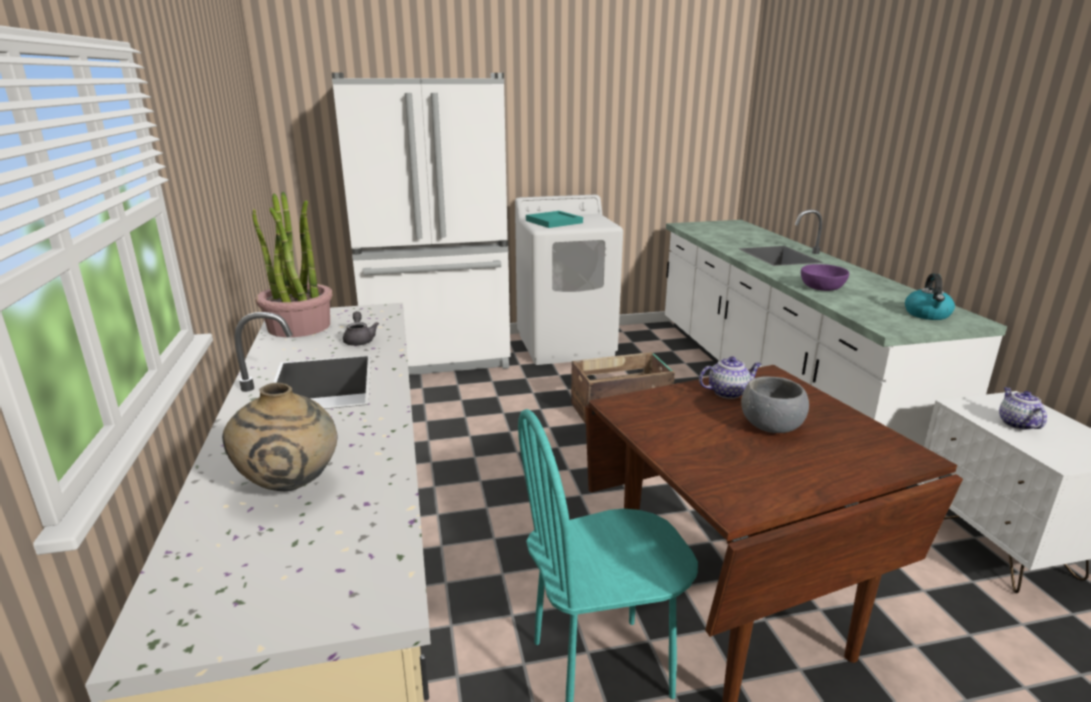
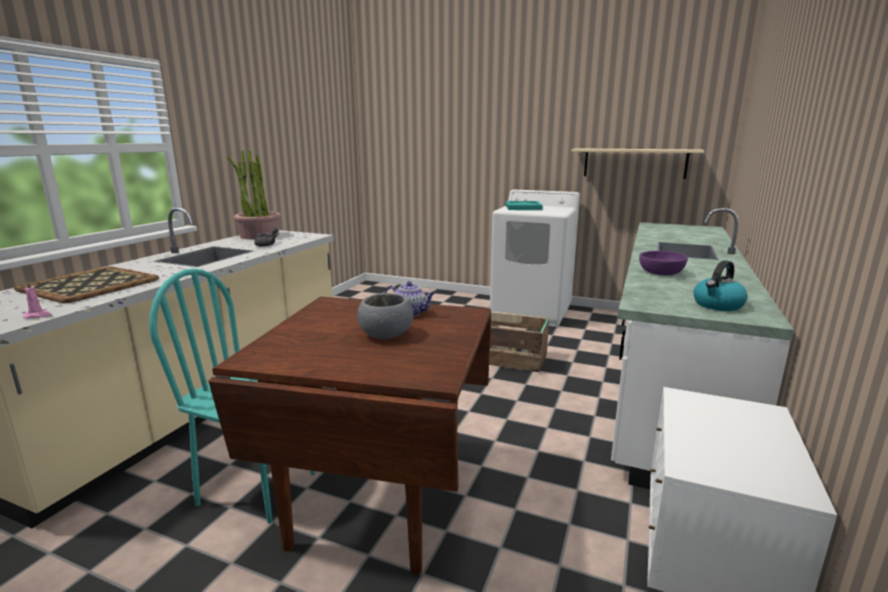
camera: 35 degrees right, 5 degrees down
(290, 486) = (90, 284): beige vase -> tray
(388, 565) = (38, 316): none -> pink candle
(438, 358) = (434, 300): white fridge -> none
(652, 156) = (634, 163): none -> beige shelf
(1016, 423) = (713, 427): teapot -> none

